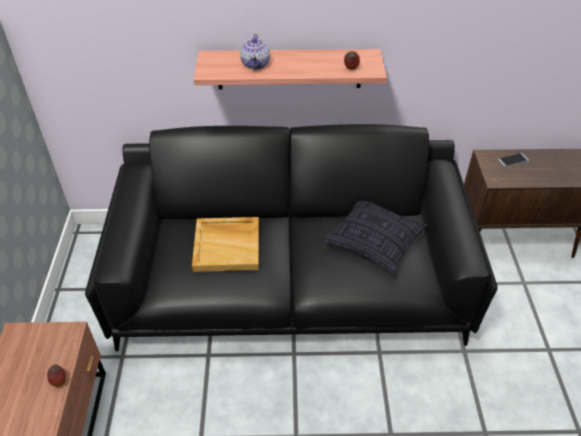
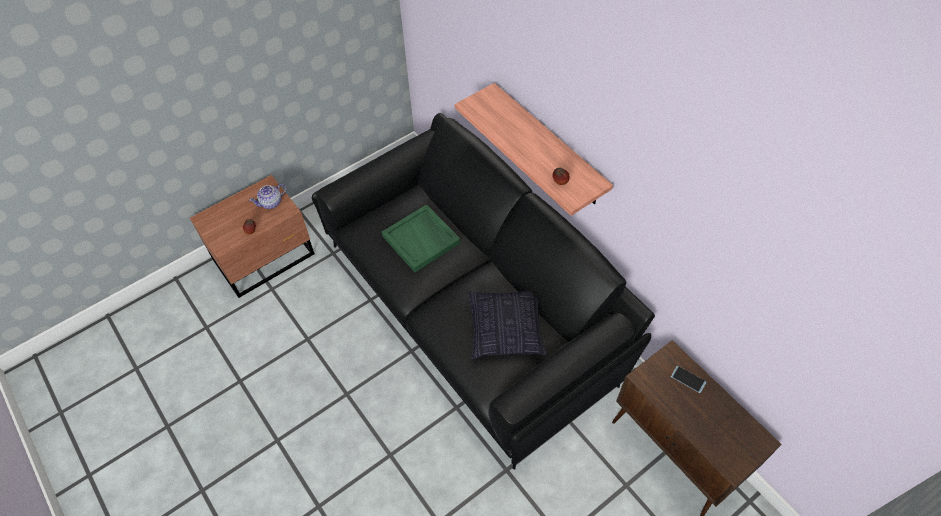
camera: 55 degrees right, 10 degrees up
(227, 245) = (422, 239): beige tray -> green tray
(256, 64) = (508, 124): teapot -> teapot (271, 202)

